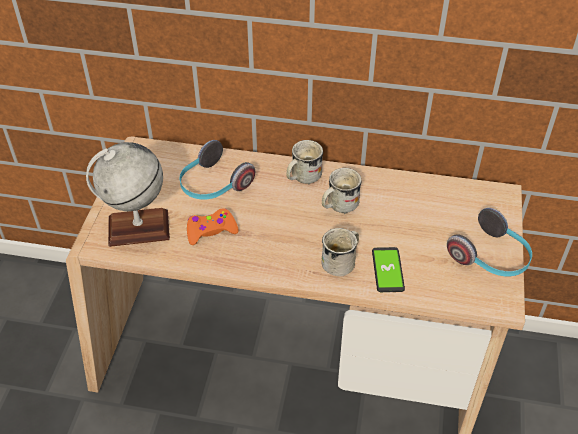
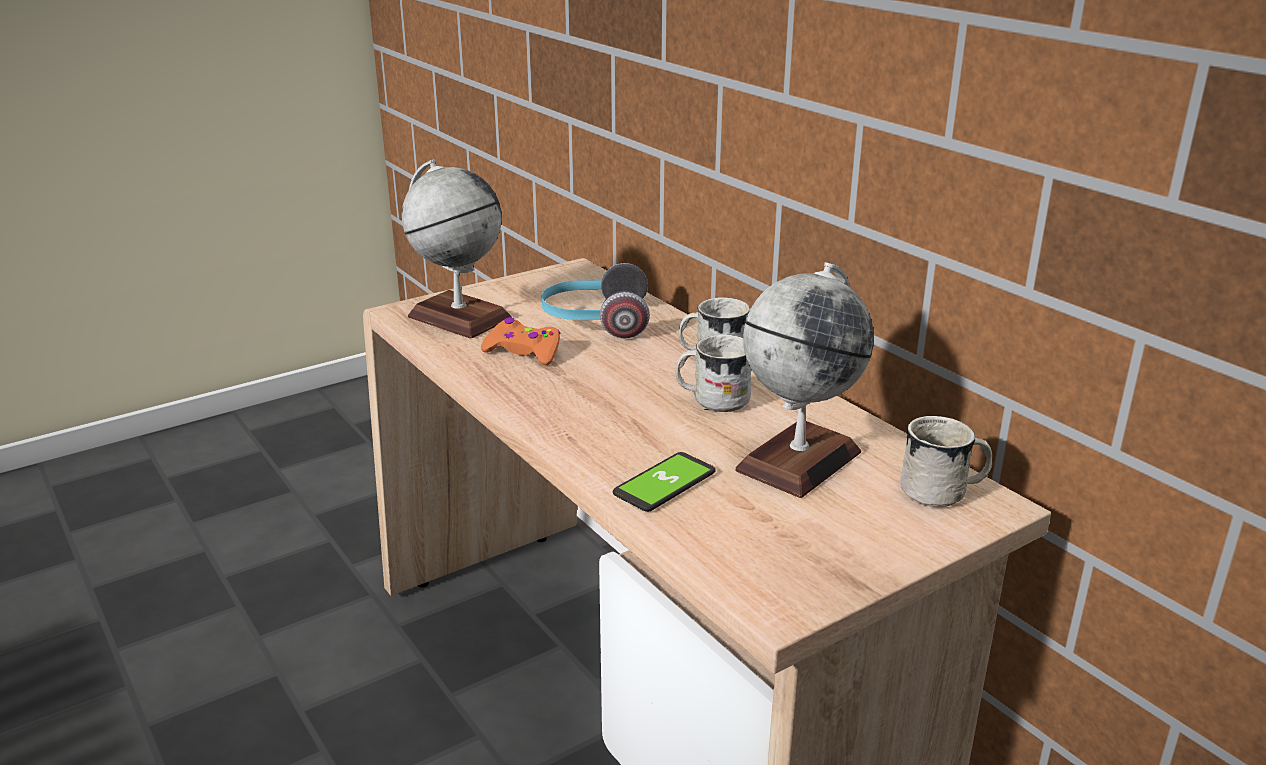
camera: 45 degrees right, 20 degrees down
(342, 261) = (621, 446): white mug -> white mug (943, 493)
(416, 219) = (798, 460): none -> globe
(491, 258) = (846, 554): headphones -> none

